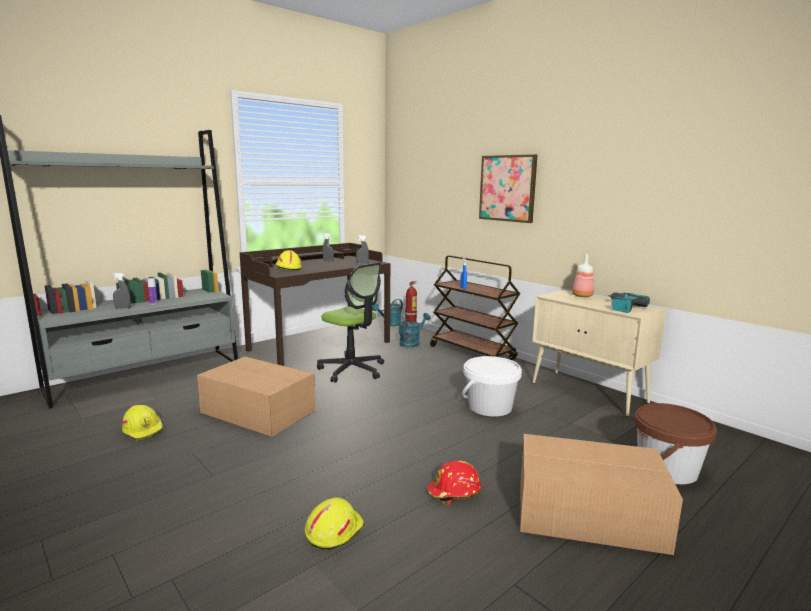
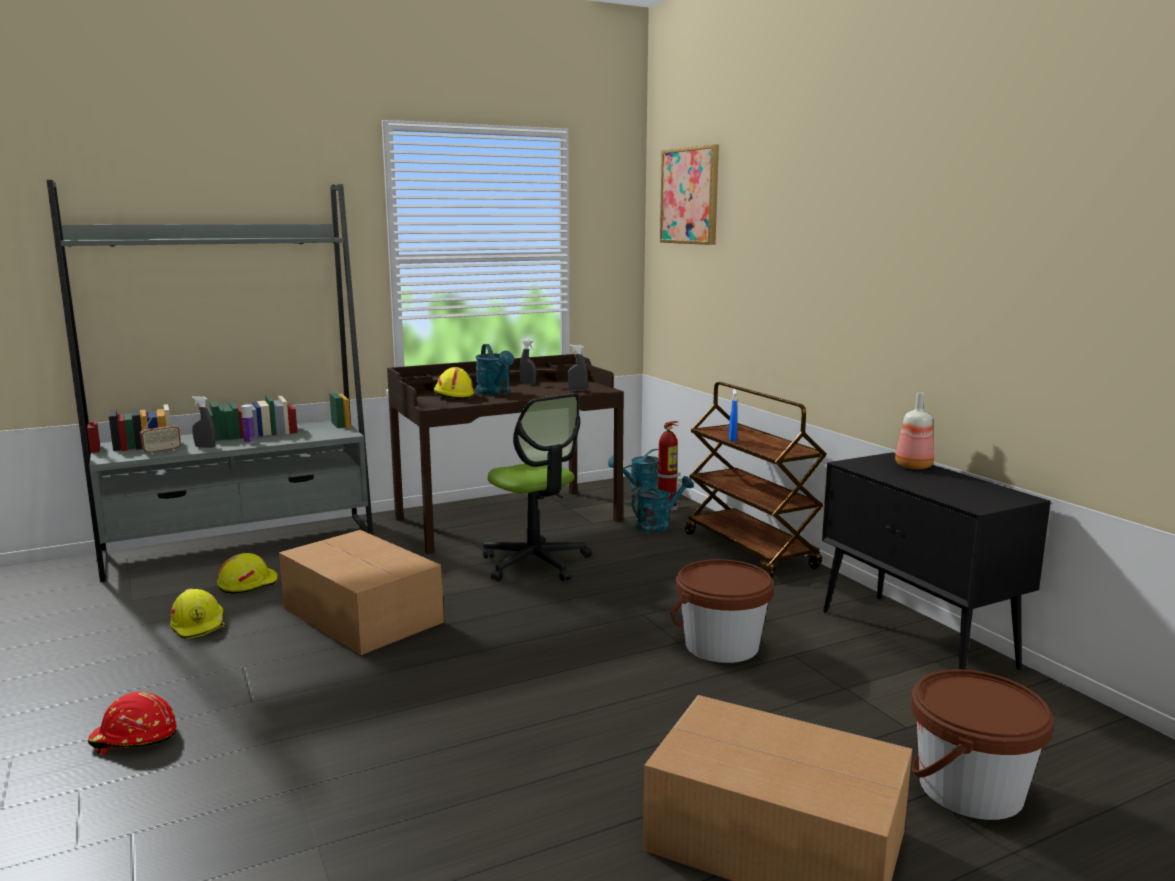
camera: 15 degrees right, 0 degrees up
(92, 312) = (162, 452): none -> radio
(313, 266) = (495, 393): none -> turquoise watering can
(333, 530) = (370, 802): yellow hard hat -> yellow hard hat (248, 583)
(454, 492) = (577, 774): red hard hat -> red hard hat (133, 739)
(489, 407) = (721, 645): white bucket -> brown bucket
(507, 188) = (814, 270): picture -> picture (690, 196)
(589, 393) = (917, 640): beige cabinet -> black cabinet
(623, 307) = (966, 493): power drill -> none

